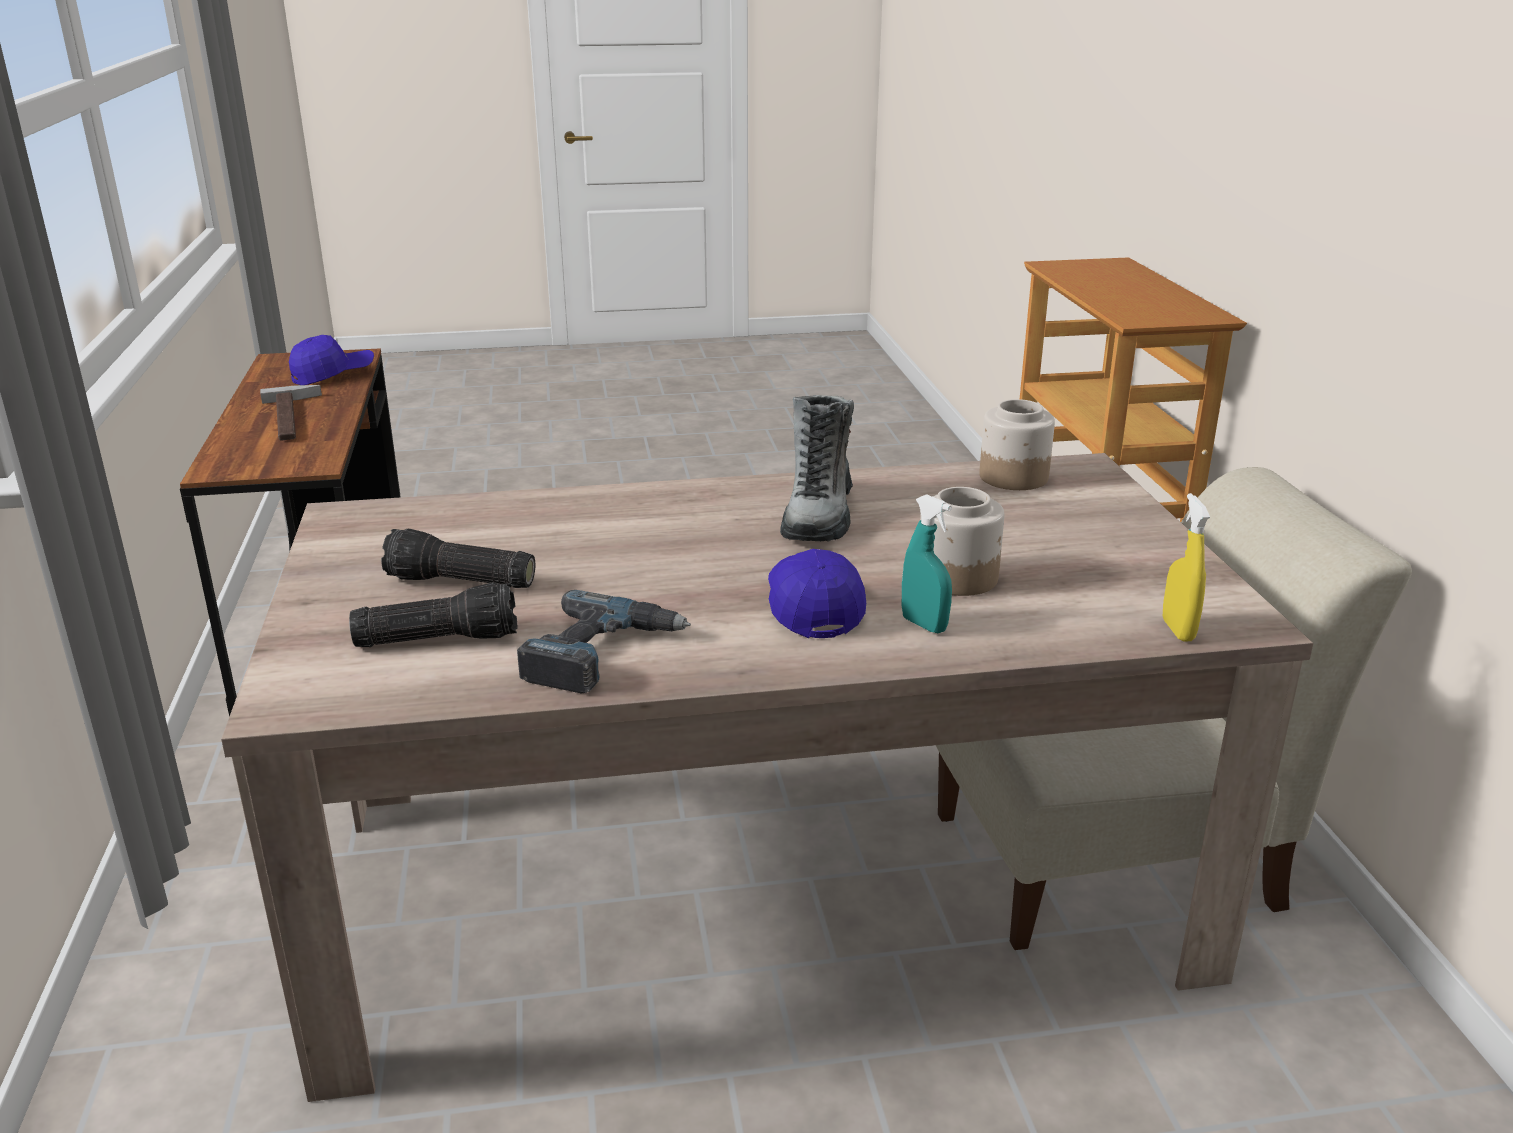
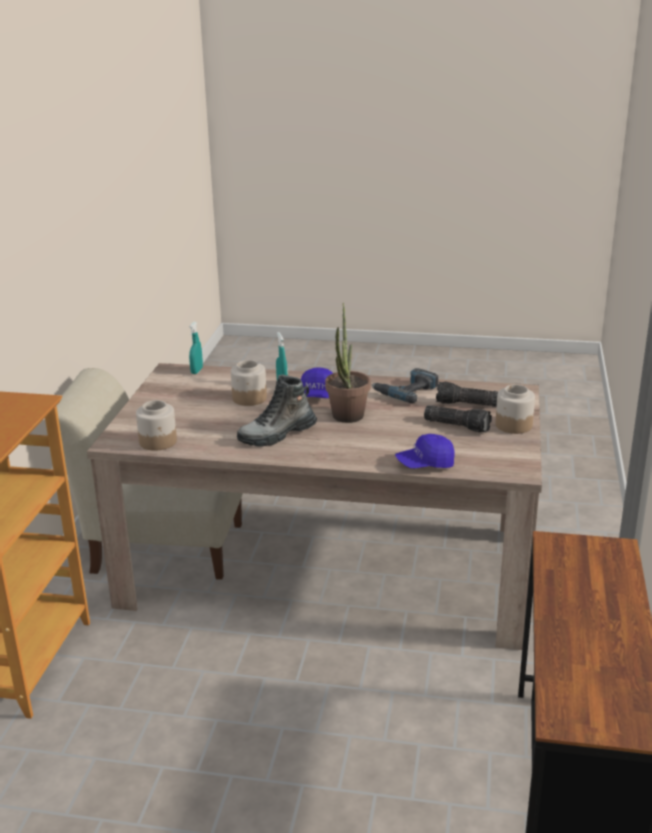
camera: 160 degrees left, 0 degrees up
(293, 417) = (587, 605): hammer -> none
(331, 601) = (513, 425): none -> jar
(333, 375) = (573, 676): blue cap -> blue cap (425, 464)
(706, 563) = (346, 419): none -> potted plant
(819, 515) = (277, 435): boot -> boot turned 150 degrees counterclockwise
(1178, 630) = (197, 371): yellow spray bottle -> turquoise spray bottle

